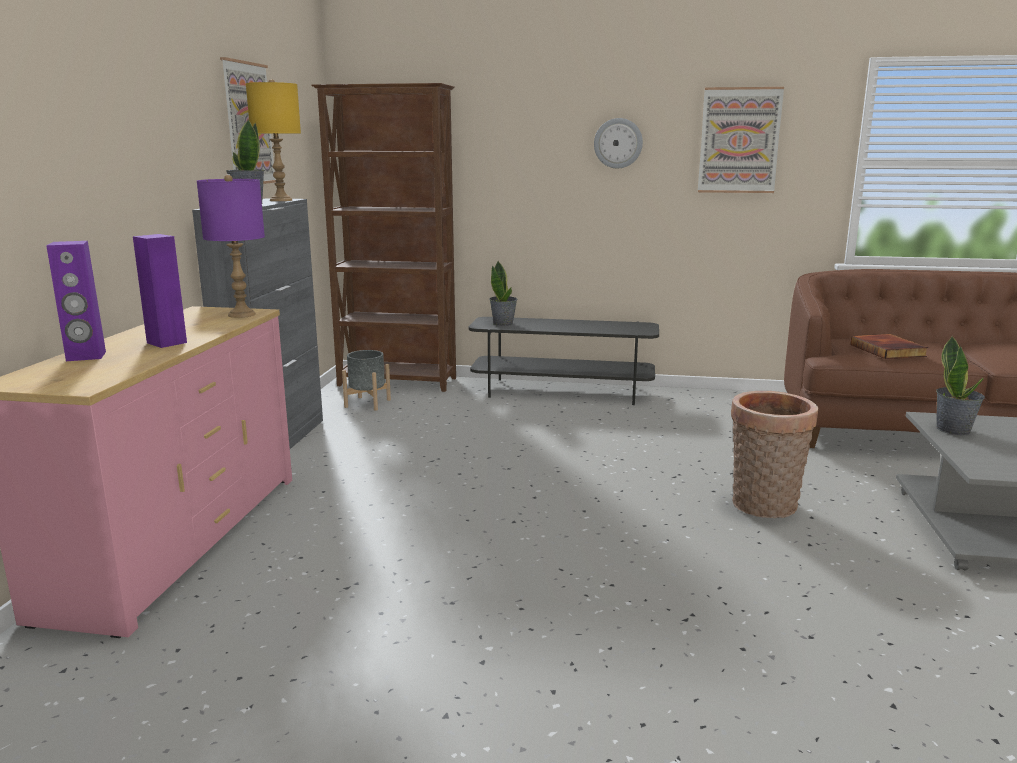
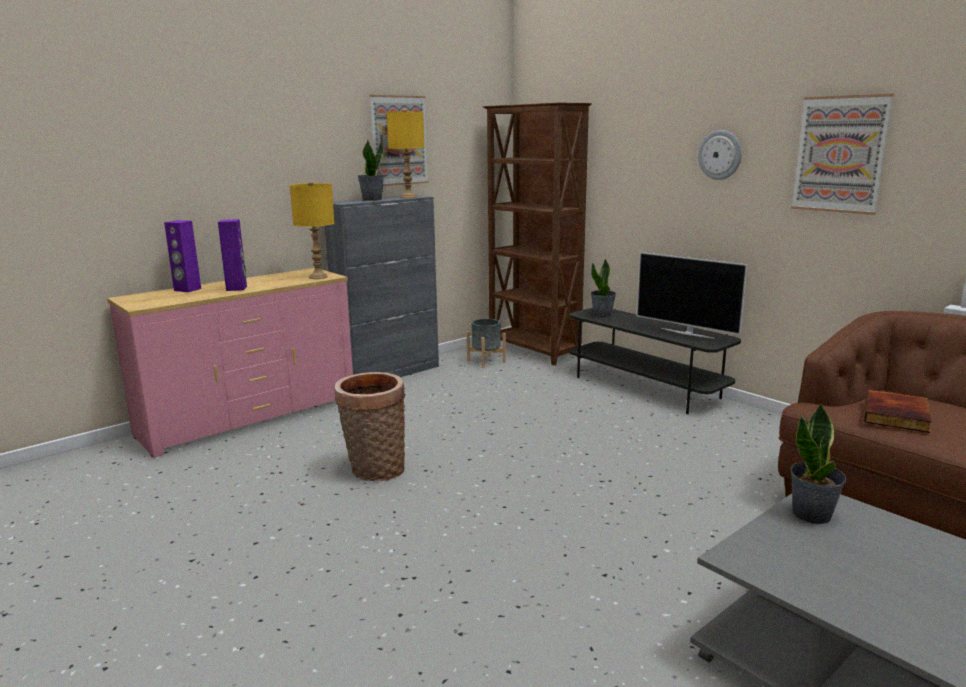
camera: 40 degrees right, 0 degrees up
(242, 314) = (318, 277): purple table lamp -> yellow table lamp
(608, 326) = (687, 333): none -> television
(763, 507) = (627, 531): basket -> basket (374, 471)

